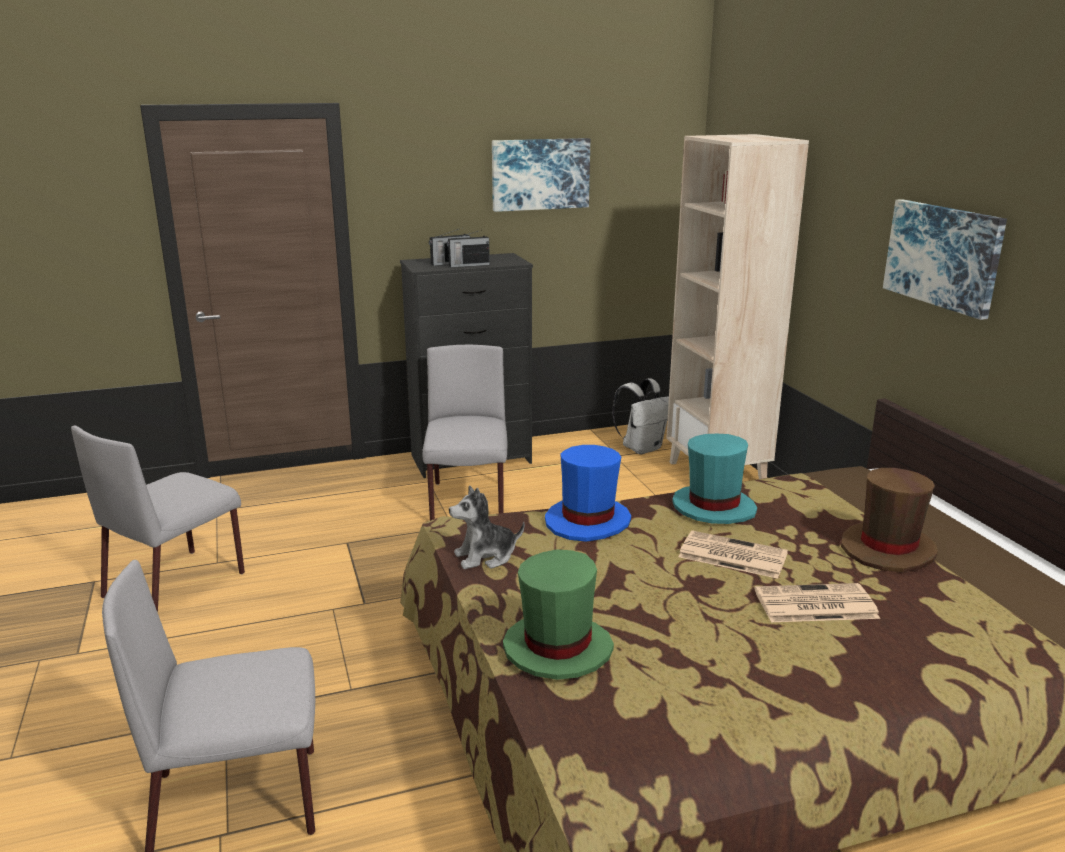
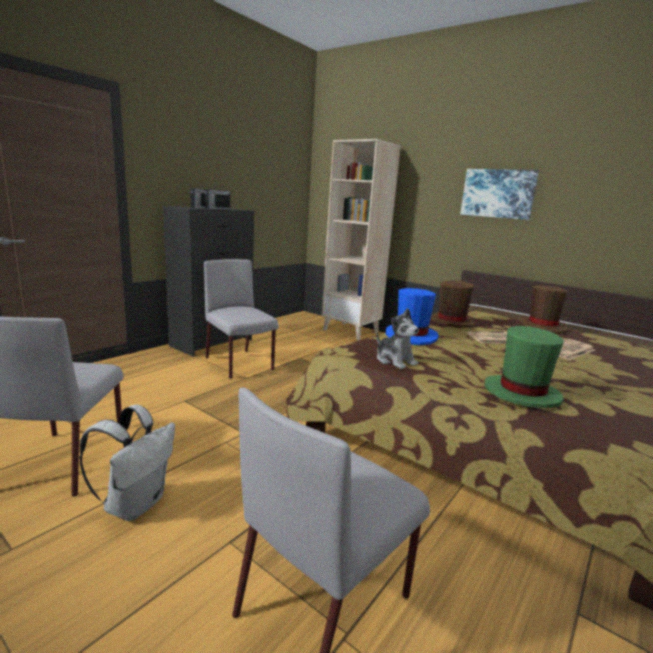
camera: 35 degrees left, 5 degrees down
(485, 557) = (395, 360): plush toy -> plush toy turned 75 degrees counterclockwise
(540, 174) = (239, 160): picture -> none
(642, 448) = (301, 325): white backpack -> white backpack (135, 504)
(713, 507) = (451, 322): turquoise hat -> brown hat

